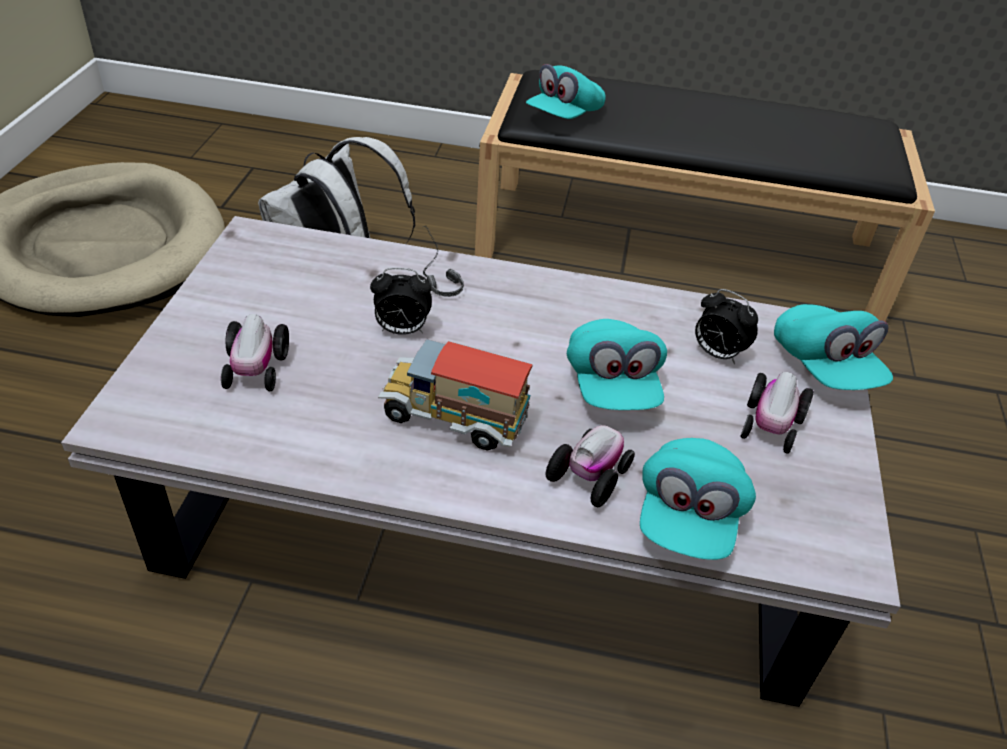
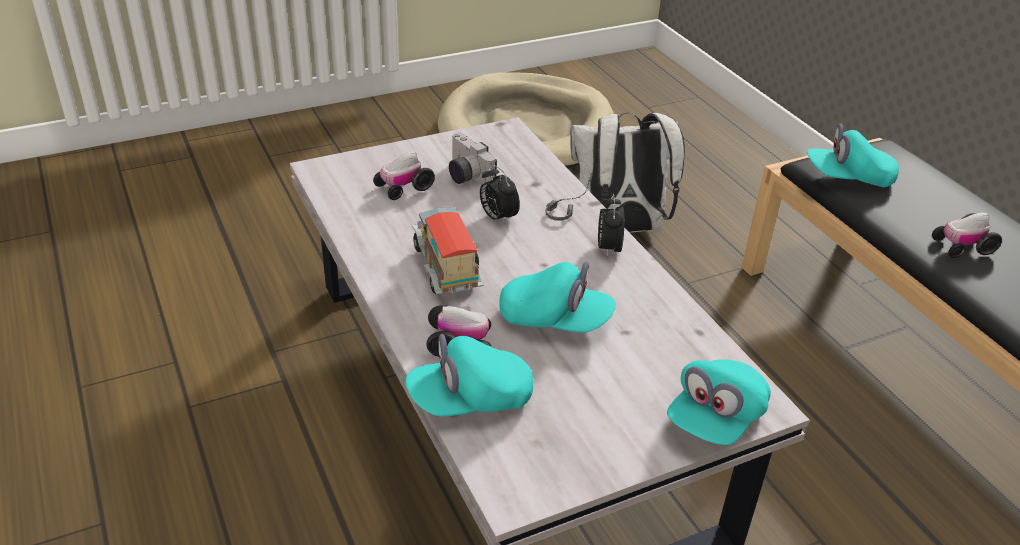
camera: 55 degrees right, 5 degrees down
(296, 311) = (465, 176): none -> camera
(612, 386) = (555, 320): turquoise cap -> turquoise cap turned 120 degrees counterclockwise
(716, 353) = (654, 356): alarm clock -> alarm clock (608, 248)
(770, 425) = (608, 409): toy car -> toy car (961, 246)

